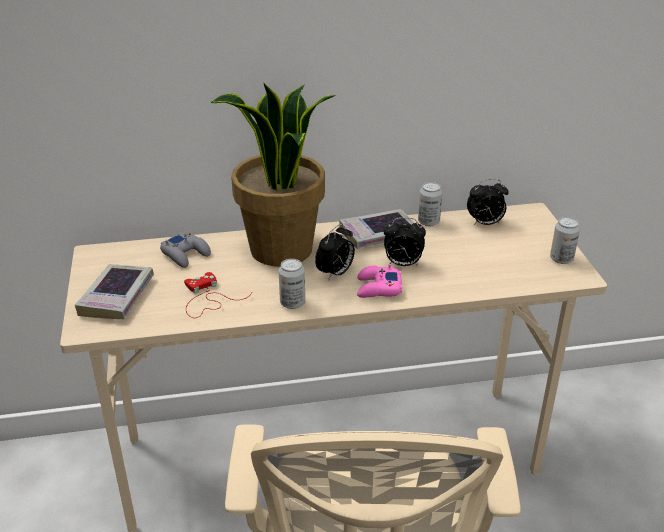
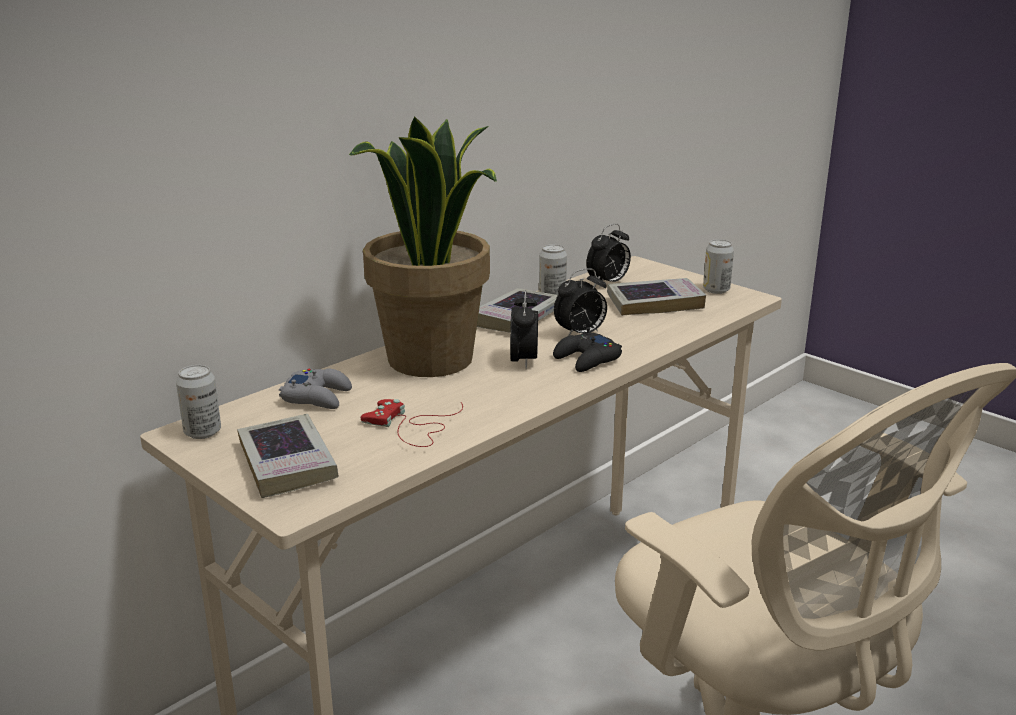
camera: 35 degrees left, 10 degrees down
(292, 303) = (517, 399): can -> can (202, 432)
(378, 288) = (587, 359): pink game controller -> black game controller
(494, 255) = (655, 303): none -> book

